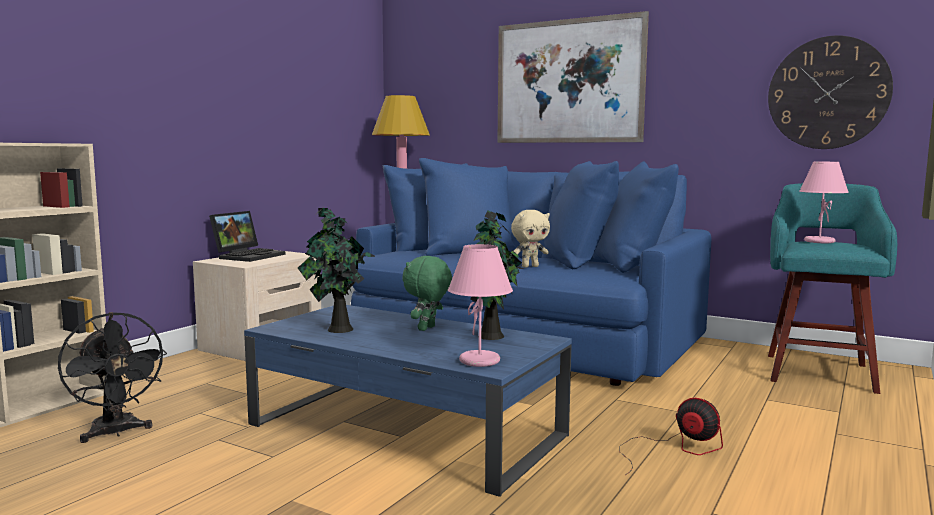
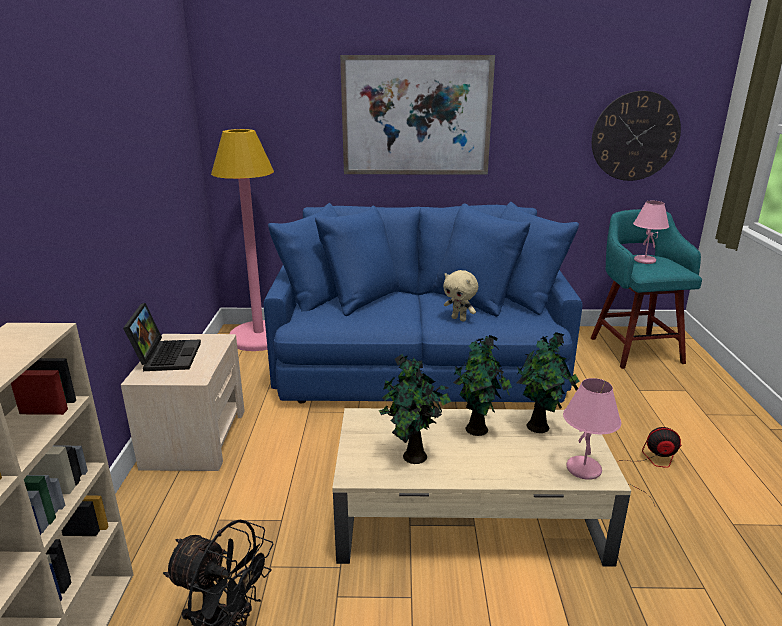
camera: 30 degrees left, 15 degrees up
(407, 430) = (470, 516): blue coffee table -> beige coffee table
(427, 328) = (478, 430): green plush toy -> potted plant
(530, 266) = (459, 319): beige plush toy -> beige plush toy turned 90 degrees clockwise

